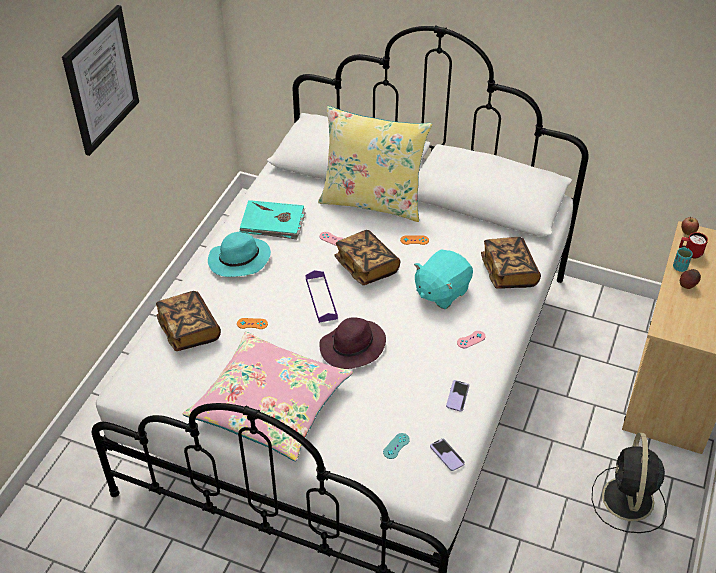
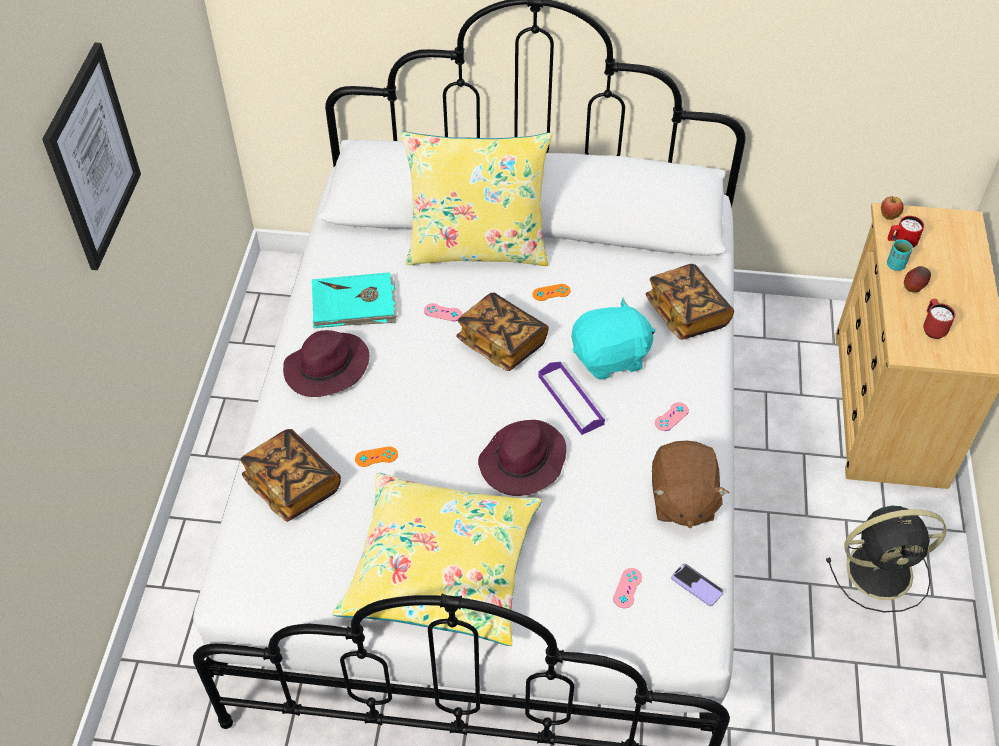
camera: 15 degrees left, 5 degrees up
(238, 261) = (326, 369): turquoise hat -> purple hat
(270, 405) = (441, 569): pink pillow -> yellow pillow
(321, 298) = (457, 400): purple tray -> purple tray (570, 400)
(396, 446) = (627, 588): turquoise game controller -> pink game controller
(441, 291) = (610, 358): turquoise plush toy -> turquoise plush toy turned 135 degrees counterclockwise
(457, 396) = (681, 500): phone -> brown plush toy
(628, 501) = (882, 571): black fan -> black fan turned 90 degrees counterclockwise
(691, 316) = (932, 328): none -> red mug

